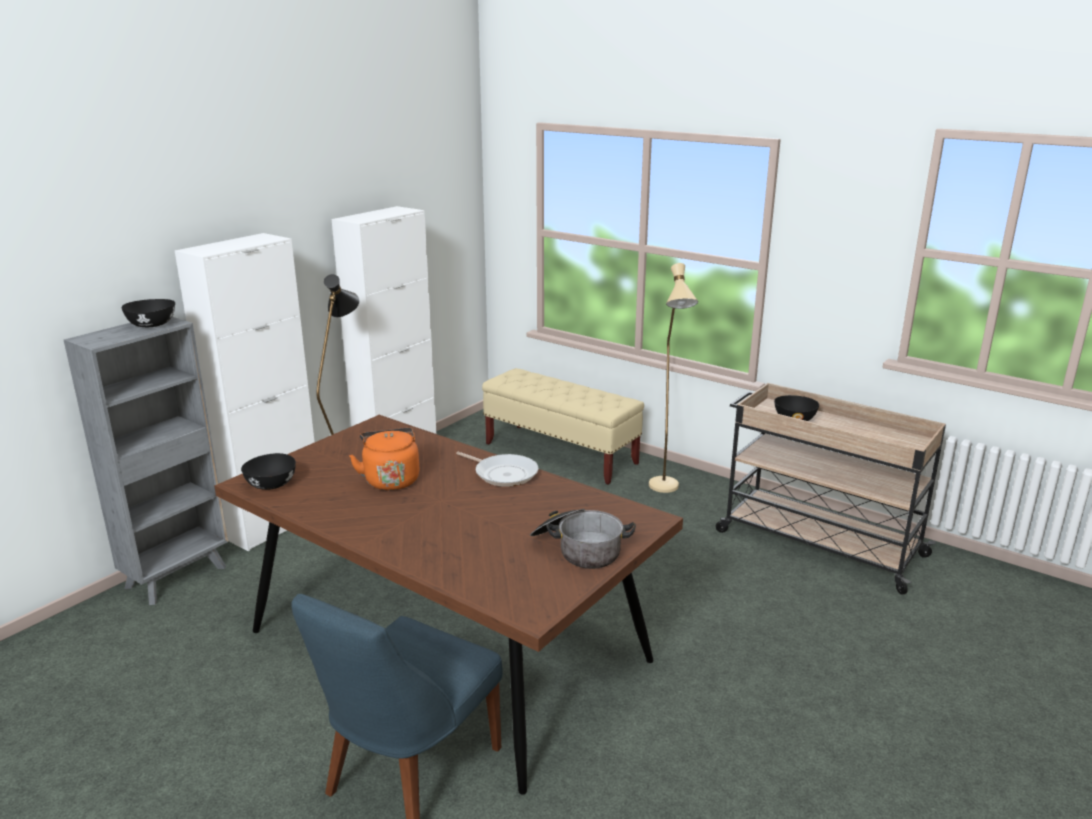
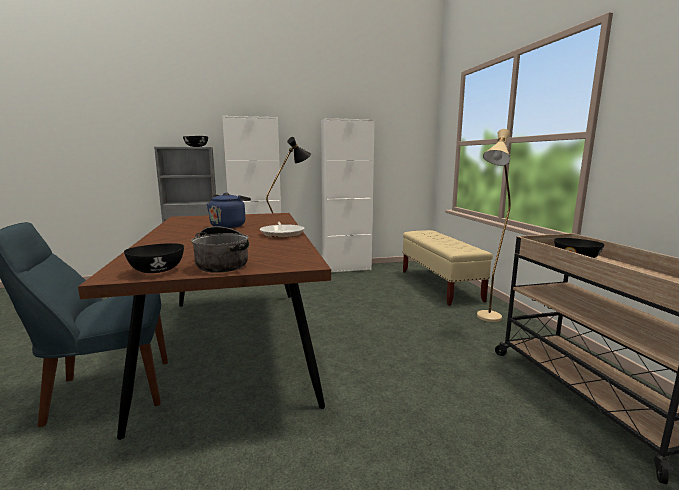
camera: 40 degrees right, 10 degrees down
(271, 485) = (185, 219): black bowl -> black bowl (156, 271)
(391, 479) = (229, 226): orange kettle -> blue kettle

